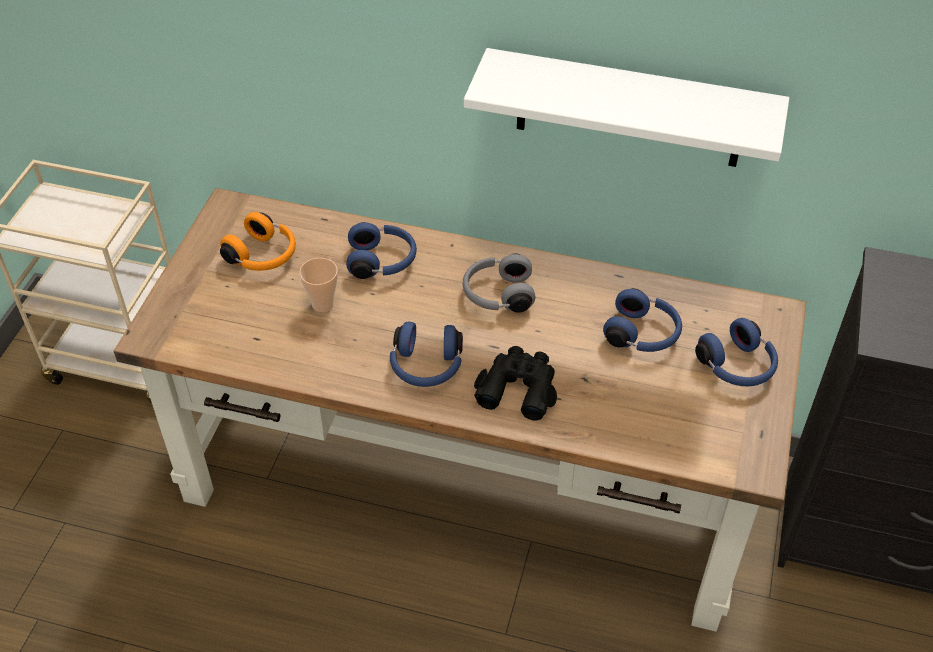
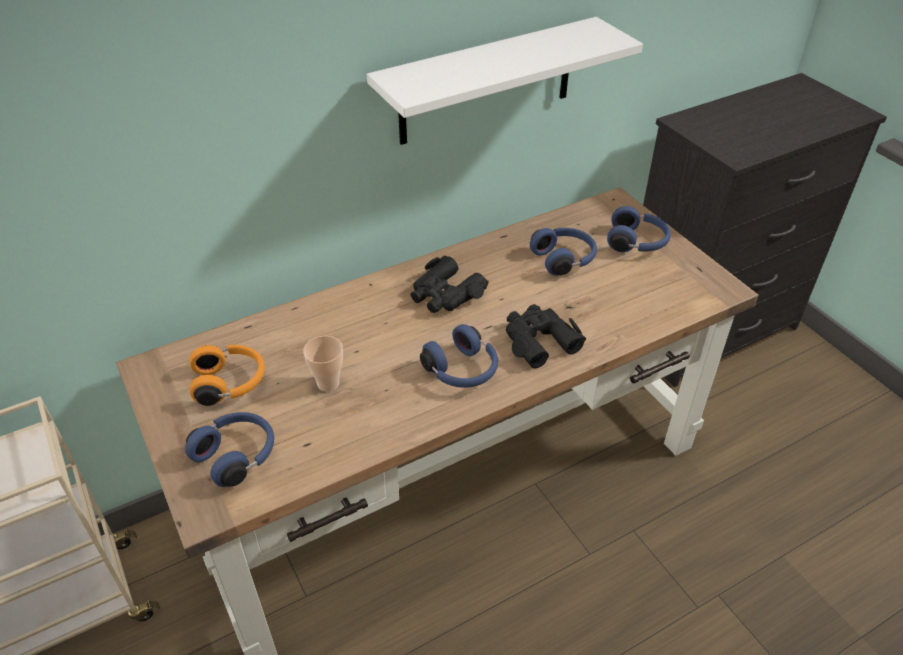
camera: 45 degrees left, 5 degrees down
(382, 261) = (334, 325): blue headphones -> blue headphones (237, 455)
(497, 294) = (445, 294): grey headphones -> black binoculars

